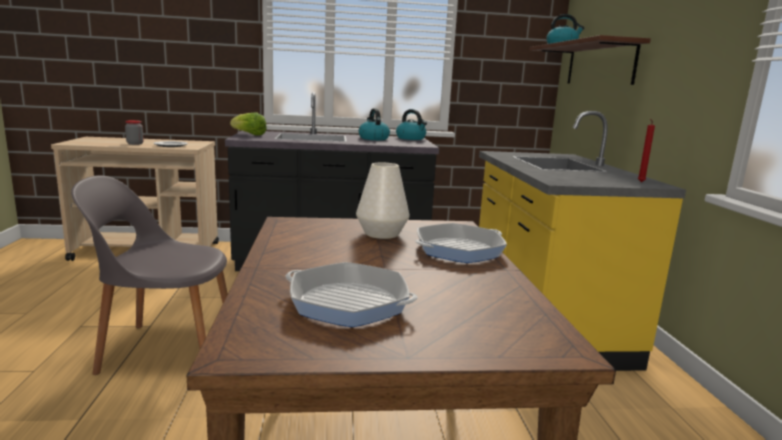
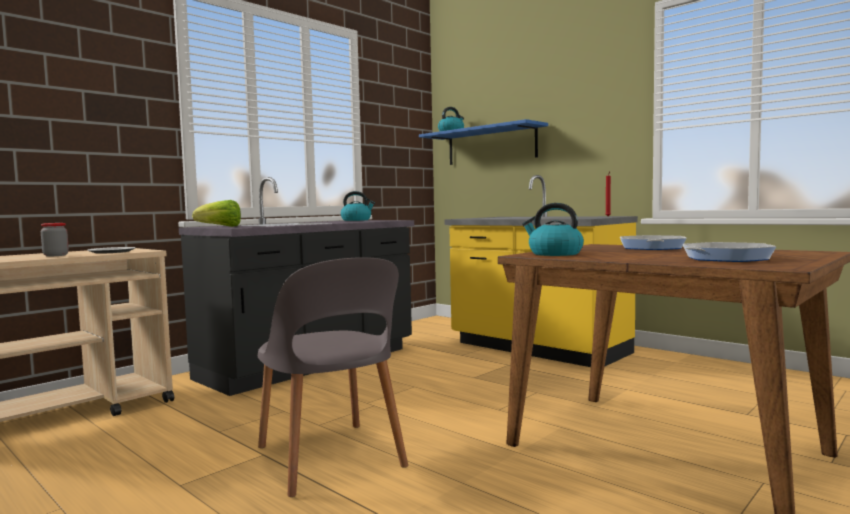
camera: 40 degrees left, 10 degrees down
(165, 349) = (330, 459): grey chair -> grey chair turned 75 degrees counterclockwise
(373, 138) = (334, 221): kettle -> kettle (554, 254)
(381, 234) = (593, 250): white vase -> none
(600, 64) = (491, 145): brown shelf -> blue shelf

